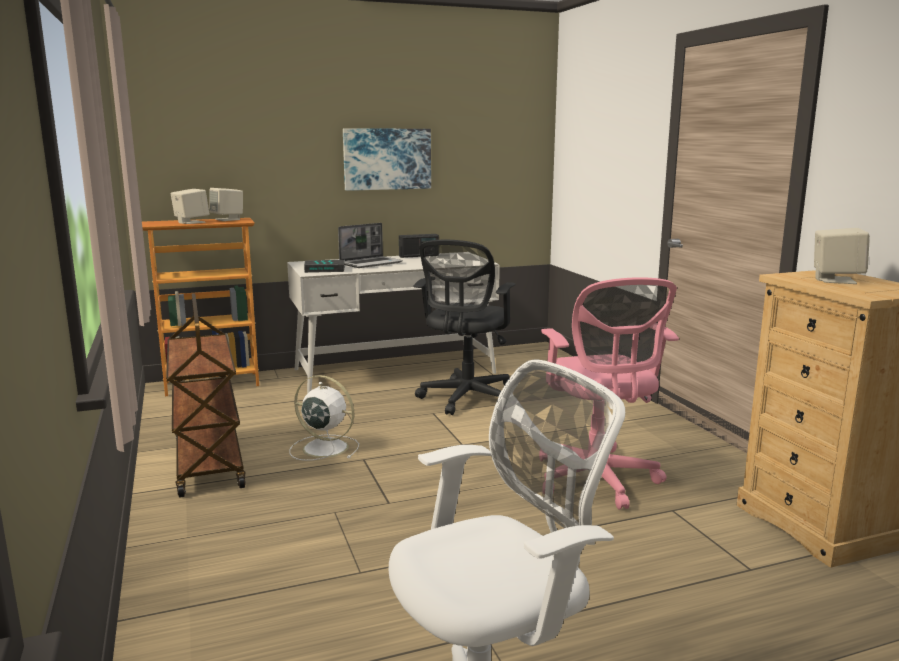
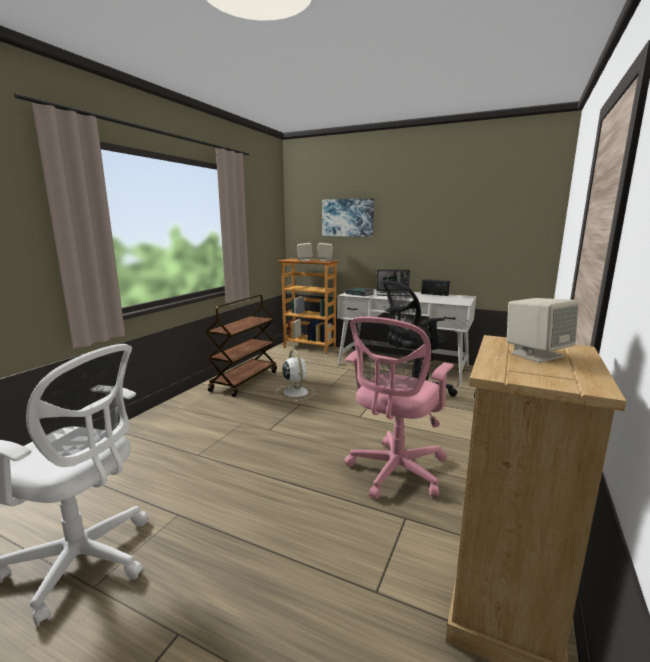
camera: 45 degrees right, 0 degrees up
(387, 159) = (423, 229): picture -> picture (348, 218)

